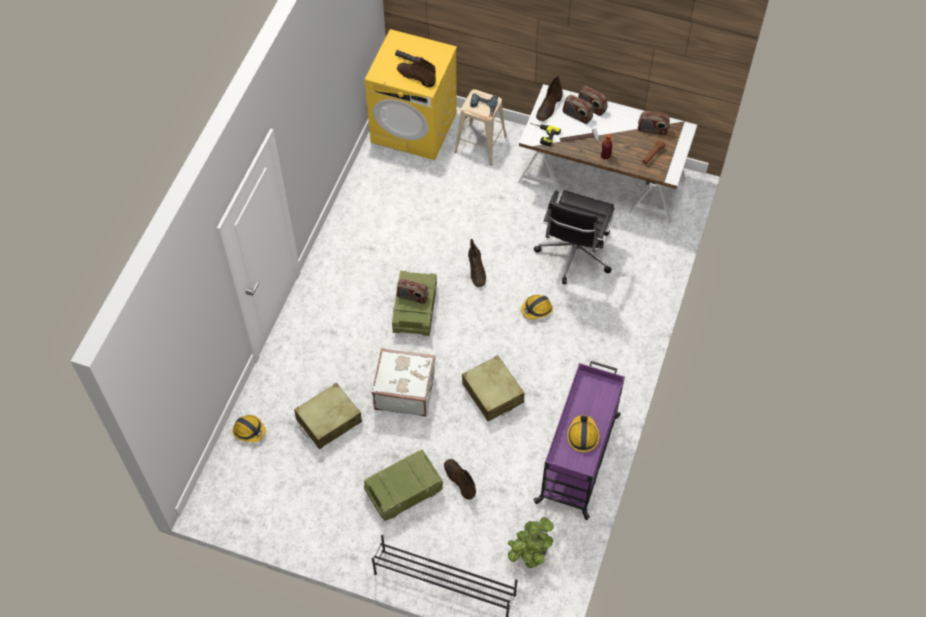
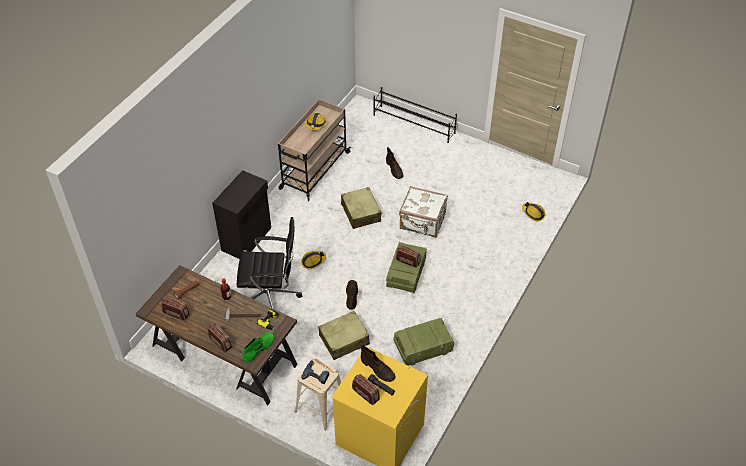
camera: 170 degrees left, 10 degrees down
(328, 421) = (478, 212): beige suitcase -> beige suitcase (344, 340)
(404, 490) = (430, 169): crate -> crate (422, 348)
(530, 553) = (360, 131): potted plant -> none
(549, 107) = (259, 348): brown boot -> green boot
(574, 254) = (270, 297): black office chair -> black office chair turned 60 degrees clockwise
(577, 116) = (236, 336): radio -> radio (366, 394)
(578, 457) = (314, 171): purple cart -> beige cart
(602, 179) = (223, 355): white desk -> brown desk
(632, 328) = (247, 239): none -> black cabinet

